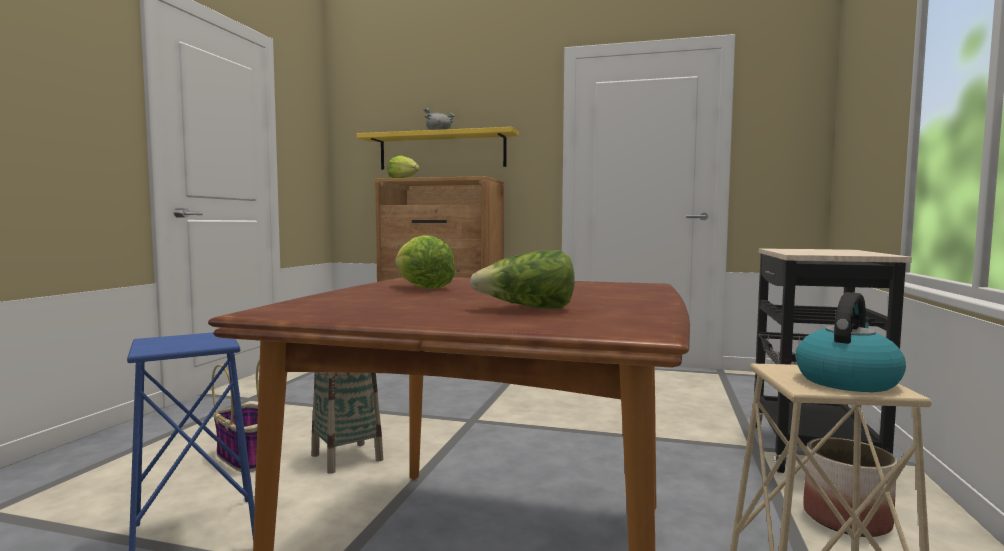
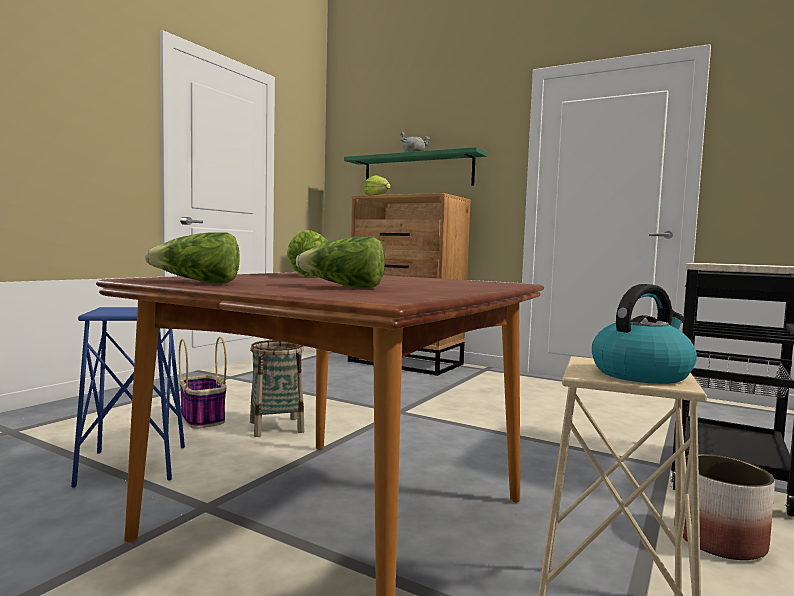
camera: 15 degrees right, 0 degrees up
(355, 314) = (198, 282): none -> lettuce
(442, 151) = (417, 172): yellow shelf -> green shelf

